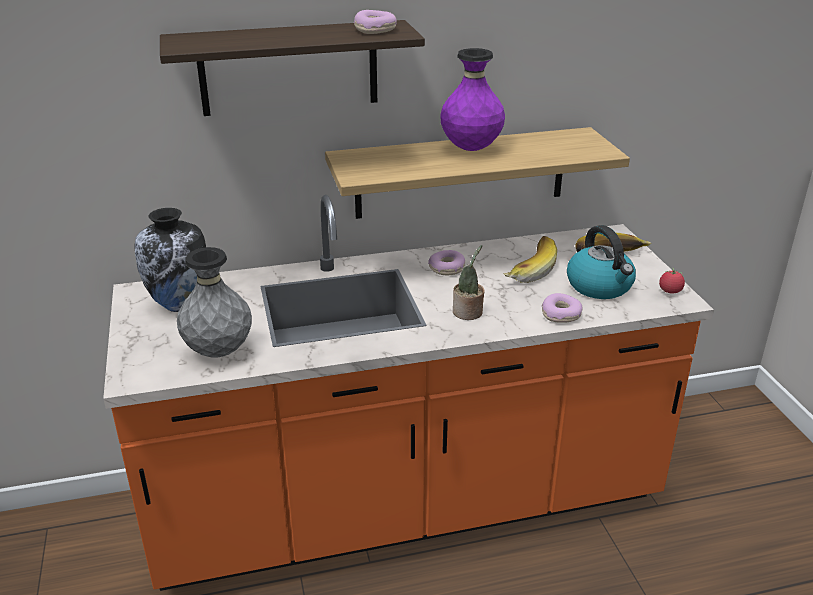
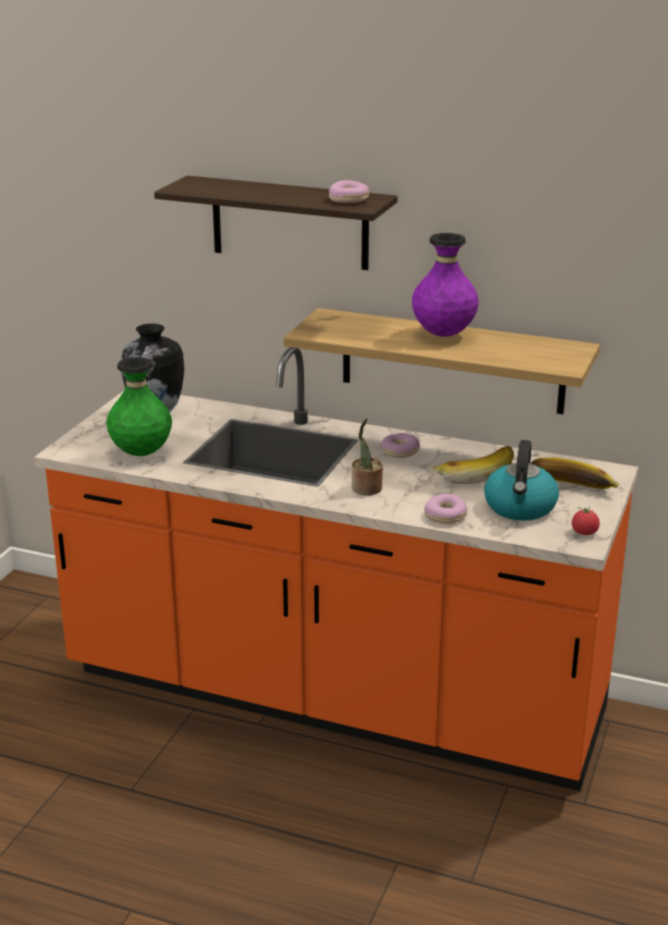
camera: 35 degrees right, 5 degrees down
(219, 351) = (141, 453): grey vase -> green vase

